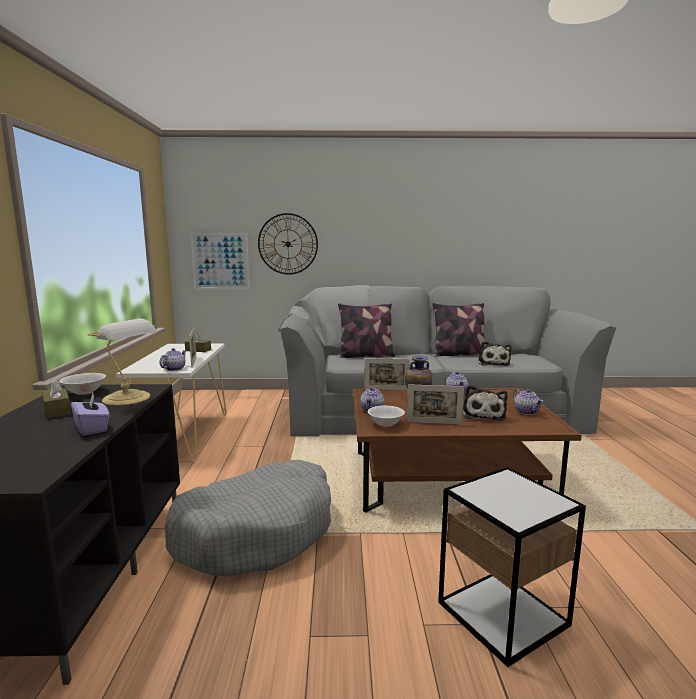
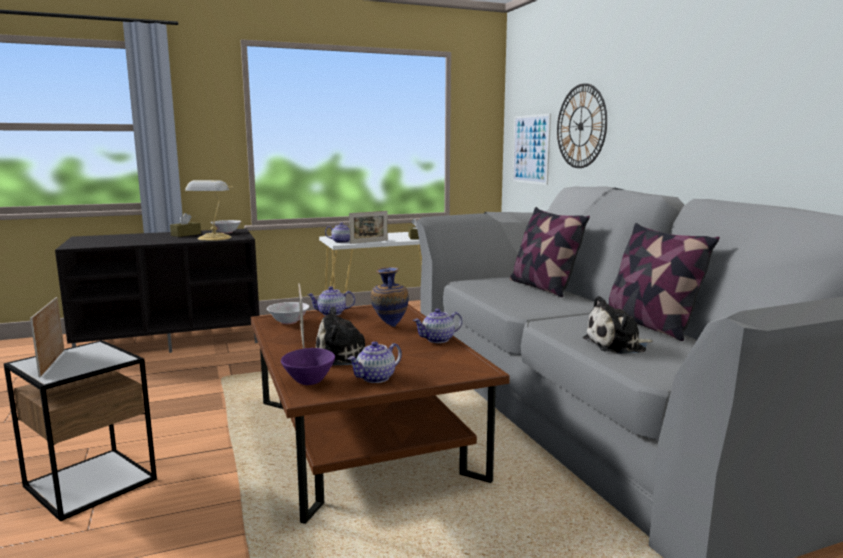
camera: 70 degrees right, 0 degrees up
(92, 428) = (150, 242): purple tissue box -> none
(256, 532) = (224, 371): grey dog bed -> none
(386, 389) = (413, 312): picture frame -> picture frame (52, 363)
(534, 426) = (307, 381): none -> purple bowl

